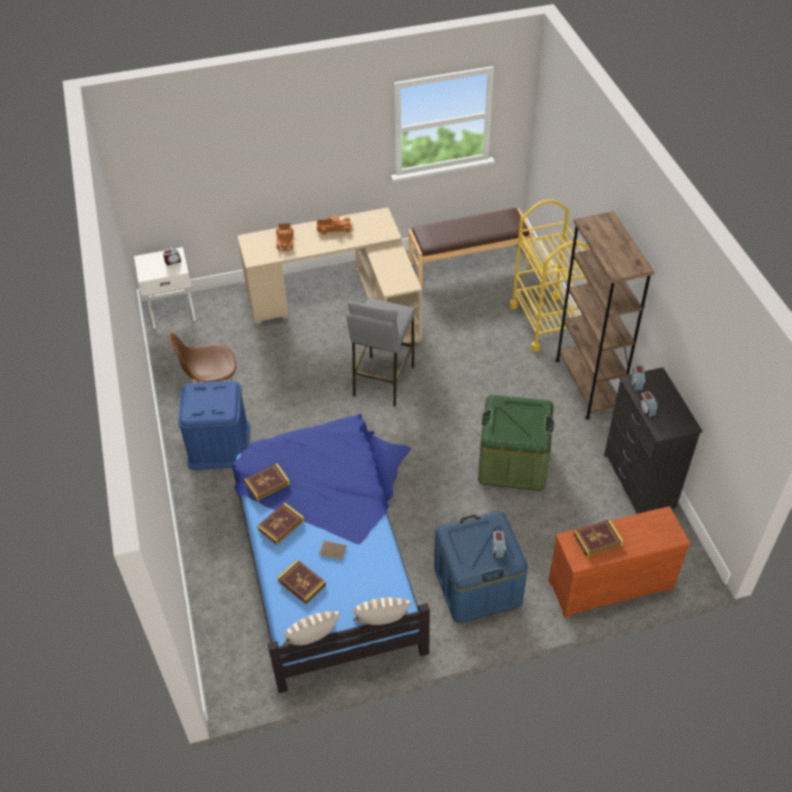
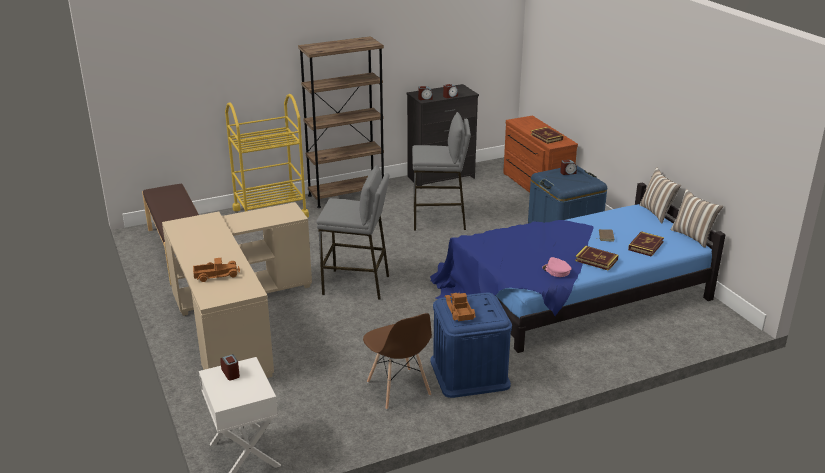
camera: 100 degrees left, 20 degrees down
(267, 483) = (556, 270): book -> pink cap
(334, 228) = (196, 248): toy truck -> toy truck (459, 311)
(513, 462) = (439, 221): green storage box -> grey stool

